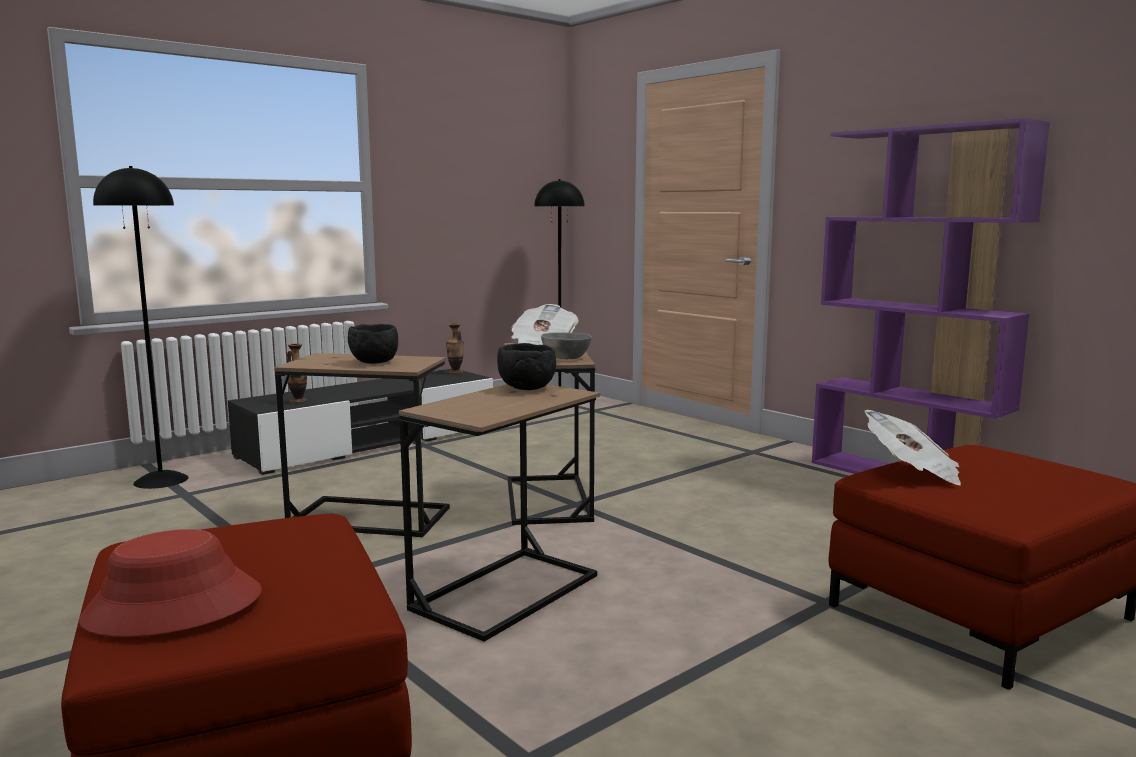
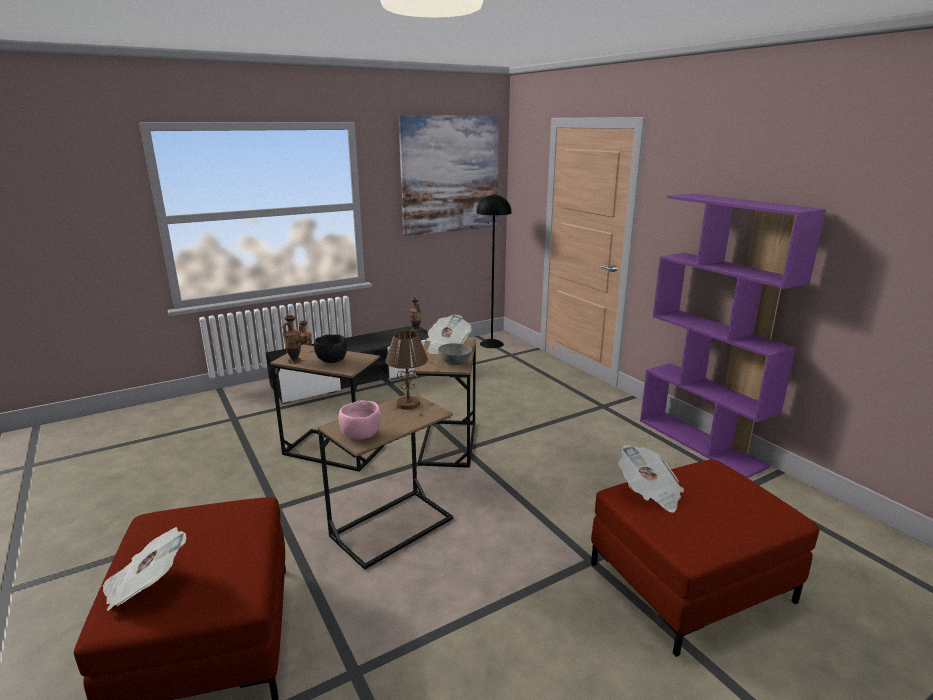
camera: 10 degrees right, 10 degrees up
(161, 480) = (224, 404): black floor lamp -> none
(173, 607) = (147, 585): red hat -> newspaper
(314, 364) = (294, 361): none -> vase
(477, 413) = (362, 435): none -> pink bowl
(495, 153) = (450, 175): none -> picture
(526, 388) = (408, 404): black bowl -> brown table lamp

